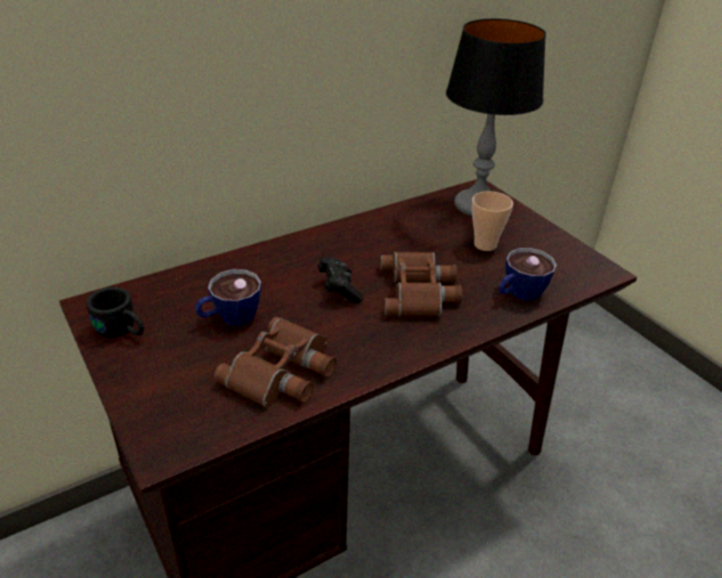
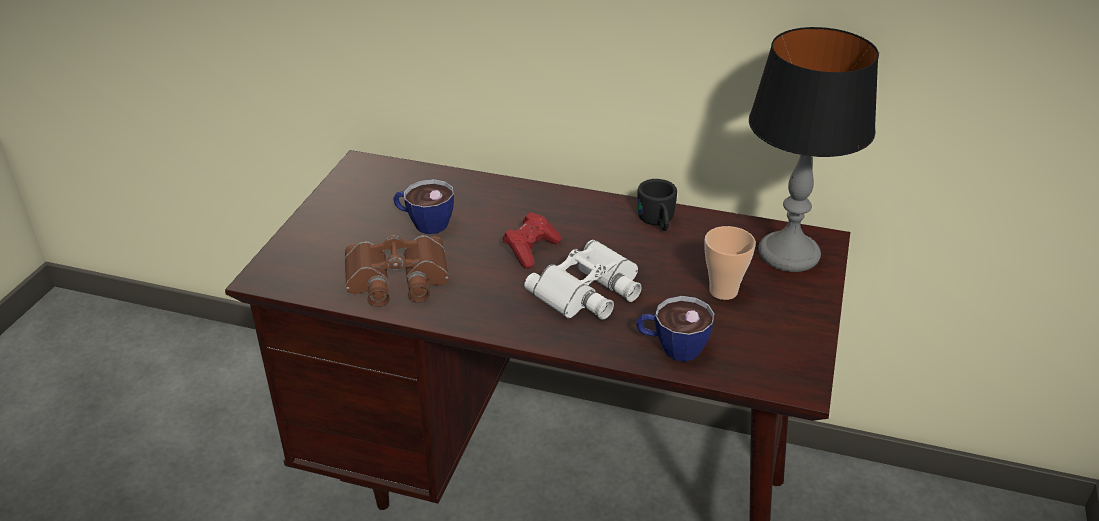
camera: 50 degrees right, 0 degrees up
(123, 331) = (352, 191): black mug -> black mug (658, 222)
(339, 289) = (531, 250): black game controller -> red game controller
(420, 291) = (589, 291): brown binoculars -> white binoculars

